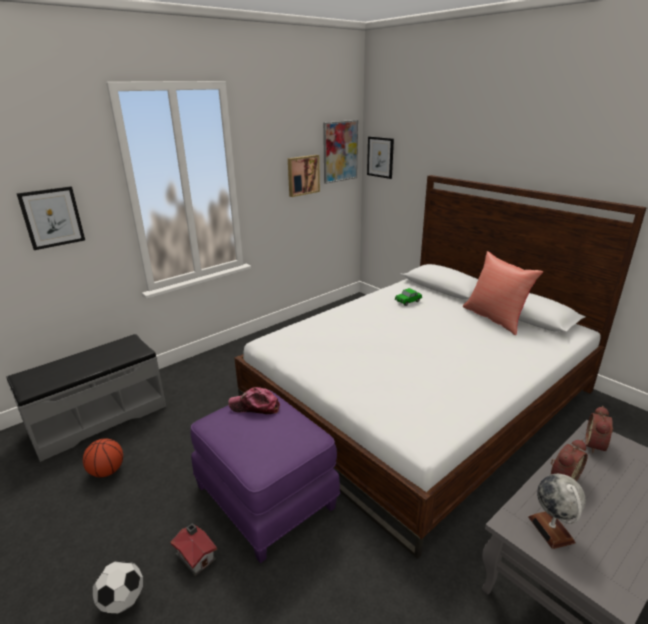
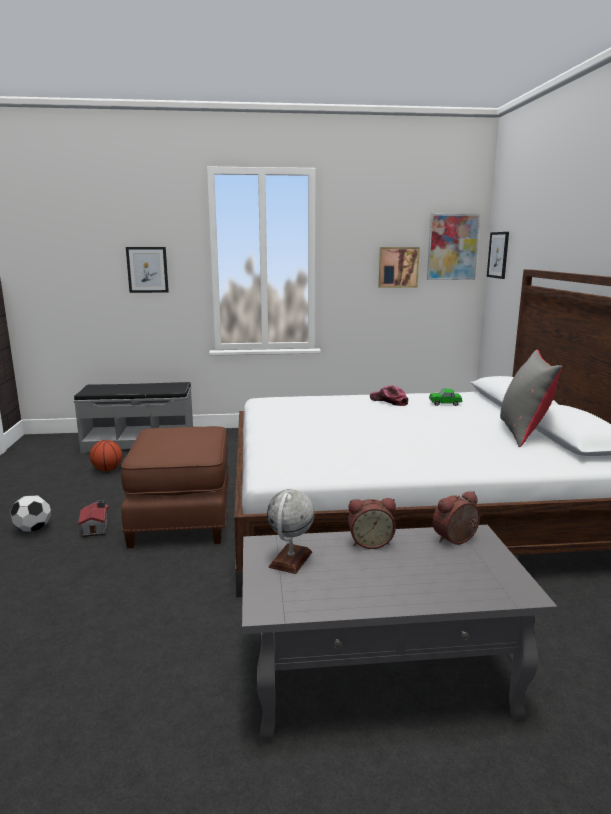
camera: 35 degrees right, 10 degrees down
(255, 406) = (193, 429): cap -> cap (389, 401)
(267, 496) = (183, 518): purple ottoman -> brown ottoman
(495, 318) = (523, 432): red pillow -> grey pillow

